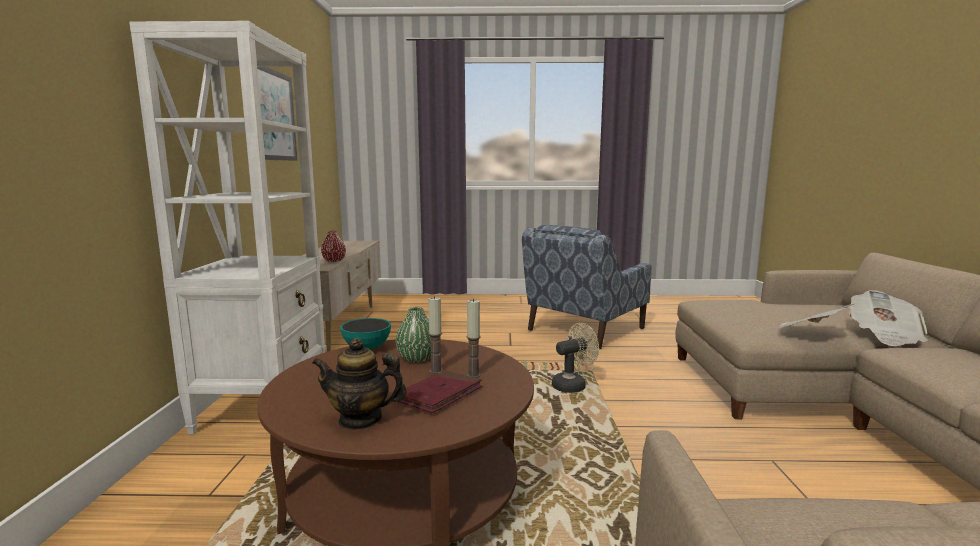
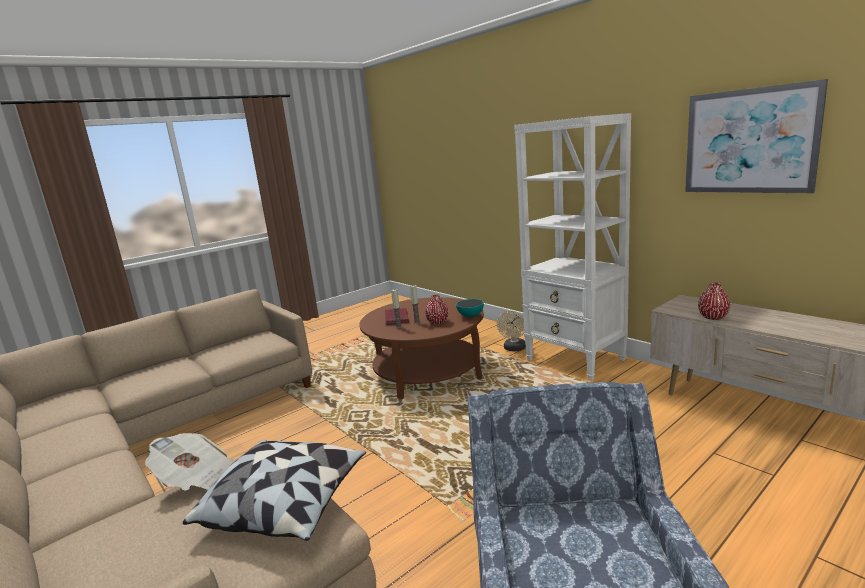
camera: 140 degrees right, 5 degrees up
(360, 419) = (405, 306): teapot -> none
(417, 358) = (437, 322): green vase -> red vase
(573, 385) = (441, 474): beige fan -> beige fan (514, 349)
(726, 310) = (287, 505): none -> pillow
(884, 336) = (105, 518): newspaper -> none

